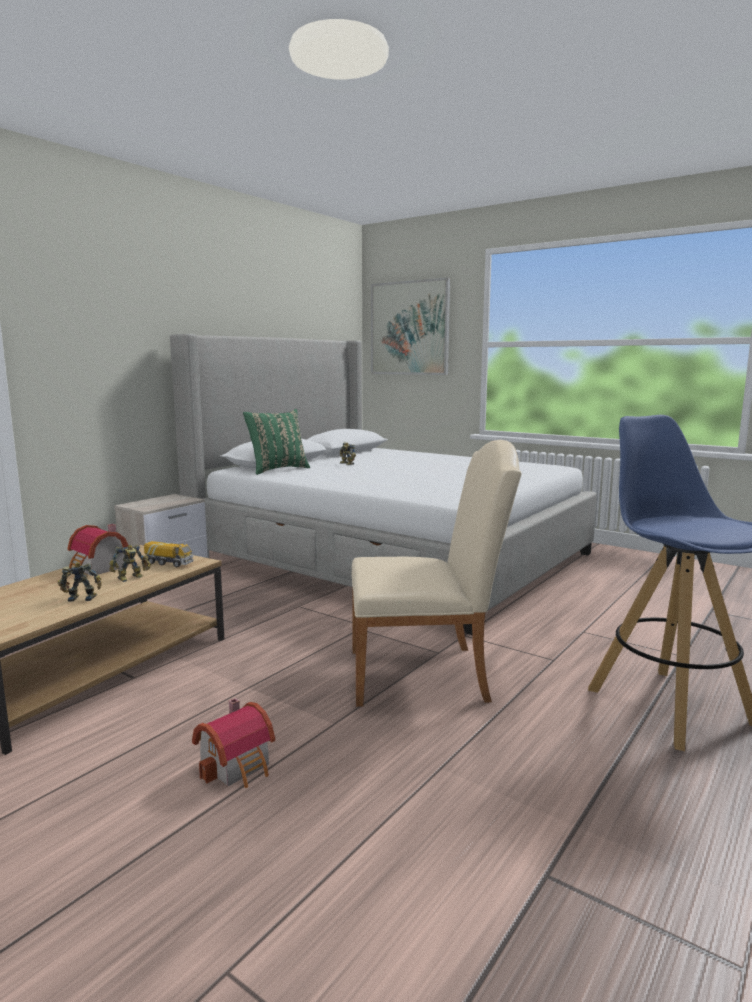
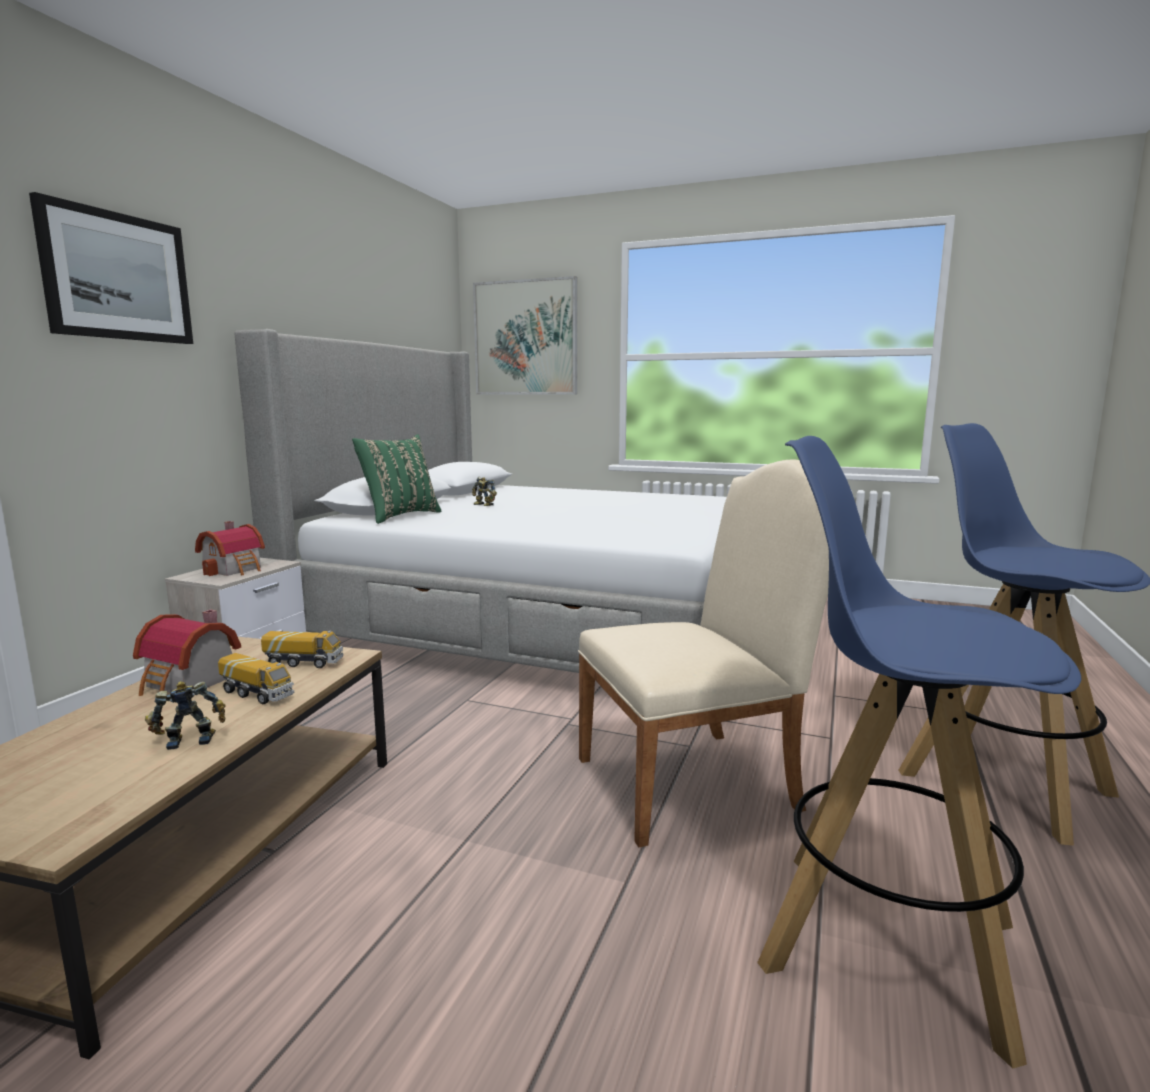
camera: 15 degrees left, 0 degrees up
(92, 304) = (117, 277): none -> picture
(131, 578) = (257, 694): toy robot -> toy truck
(239, 766) = (529, 991): toy house -> toy house (236, 569)
(480, 781) = (884, 943): none -> blue stool

